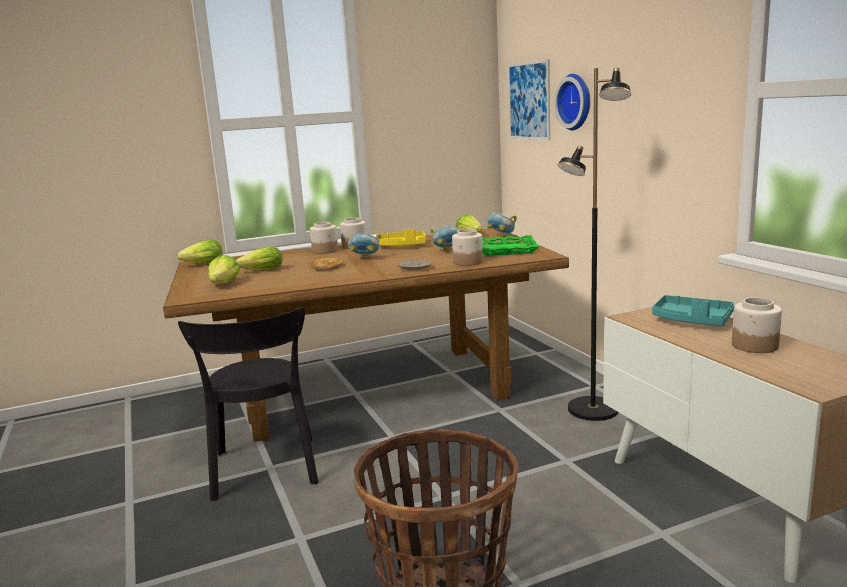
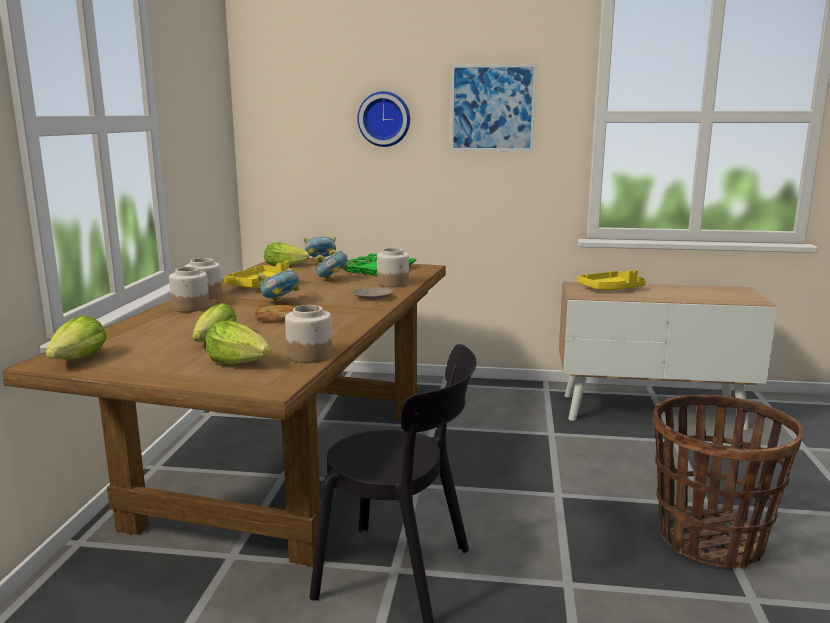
camera: 60 degrees left, 0 degrees up
(529, 101) = (299, 116): picture -> picture (492, 108)
(592, 410) = (483, 399): black floor lamp -> none
(692, 321) = (611, 289): turquoise tray -> yellow tray
(755, 345) = (676, 292): jar -> jar (310, 355)

